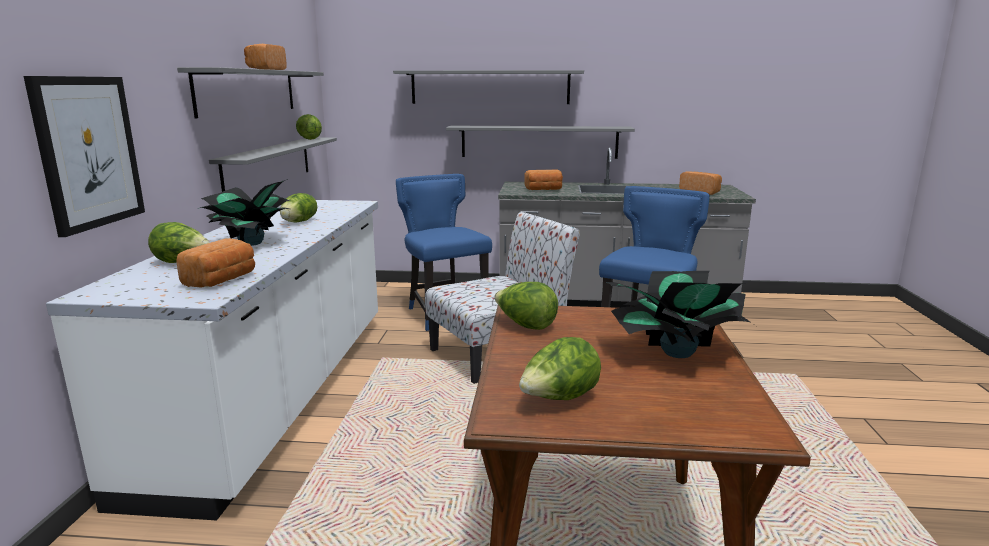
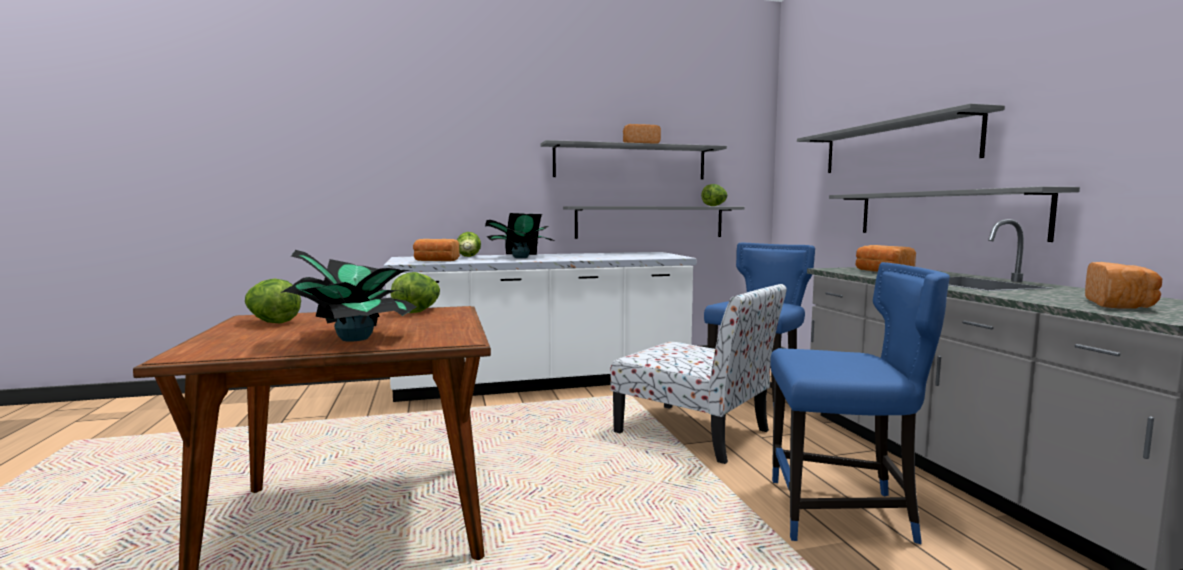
camera: 70 degrees right, 10 degrees down
(88, 152) = (446, 188): picture -> none
(300, 222) = (591, 256): lettuce -> none

